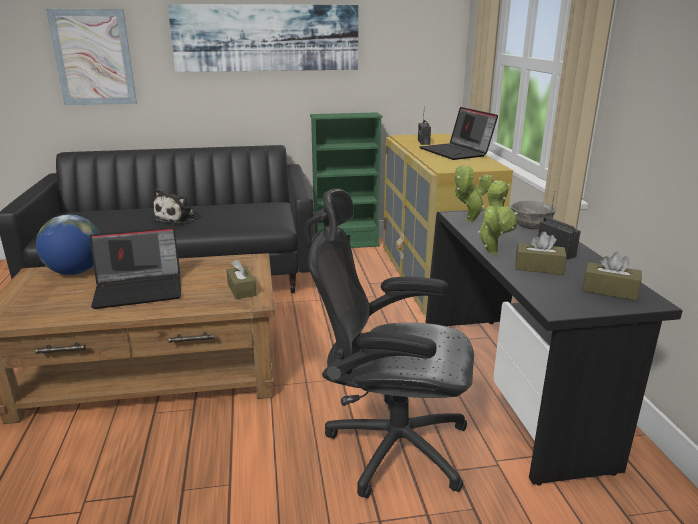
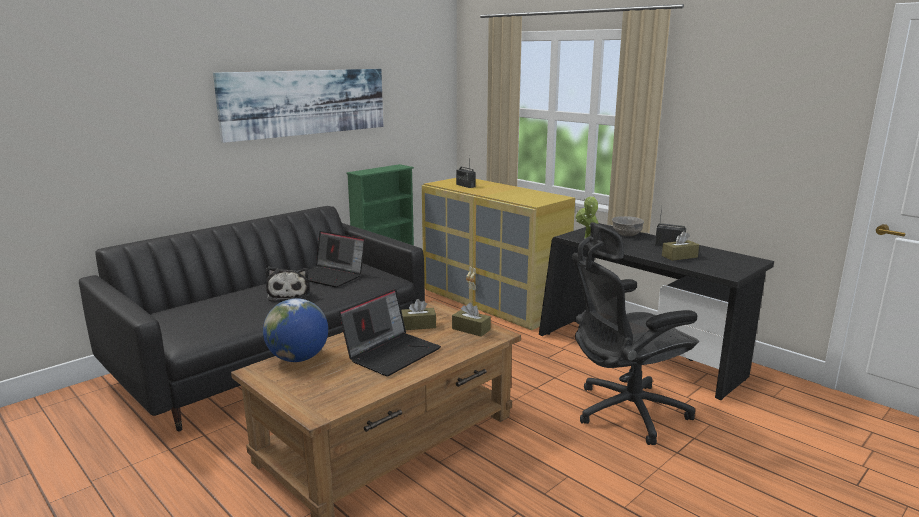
camera: 35 degrees left, 5 degrees down
(93, 58) = (131, 134): picture -> none
(457, 152) = (509, 190): laptop -> laptop (330, 276)
(492, 252) = (640, 254): potted plant -> none
(609, 290) = (731, 260): brown tissue box -> brown tissue box (418, 325)

